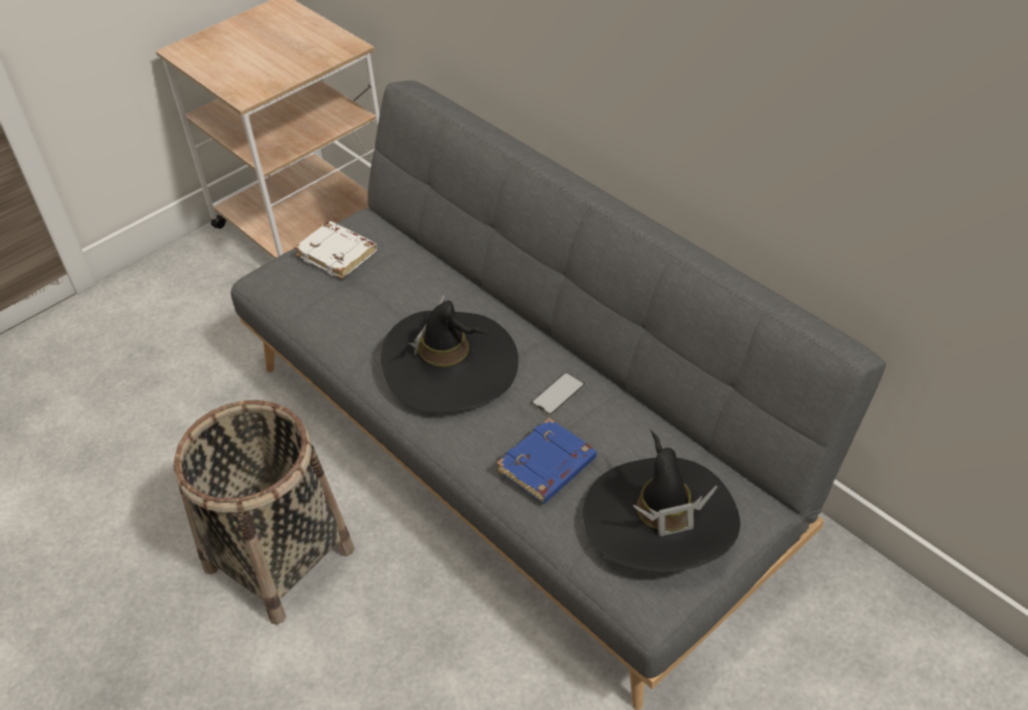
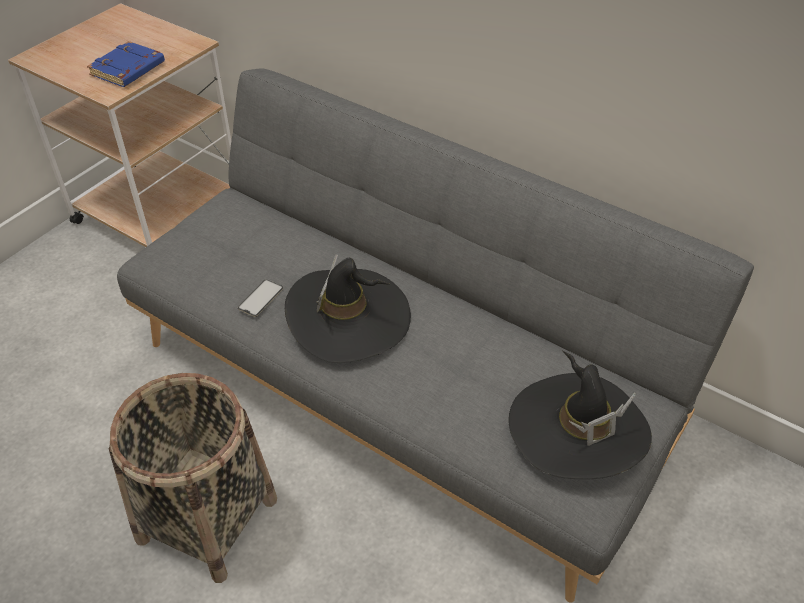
camera: 15 degrees left, 0 degrees up
(338, 254) = (215, 230): white book -> none
(547, 467) = (463, 397): blue book -> blue book (128, 70)
(558, 394) = (452, 331): phone -> phone (260, 298)

